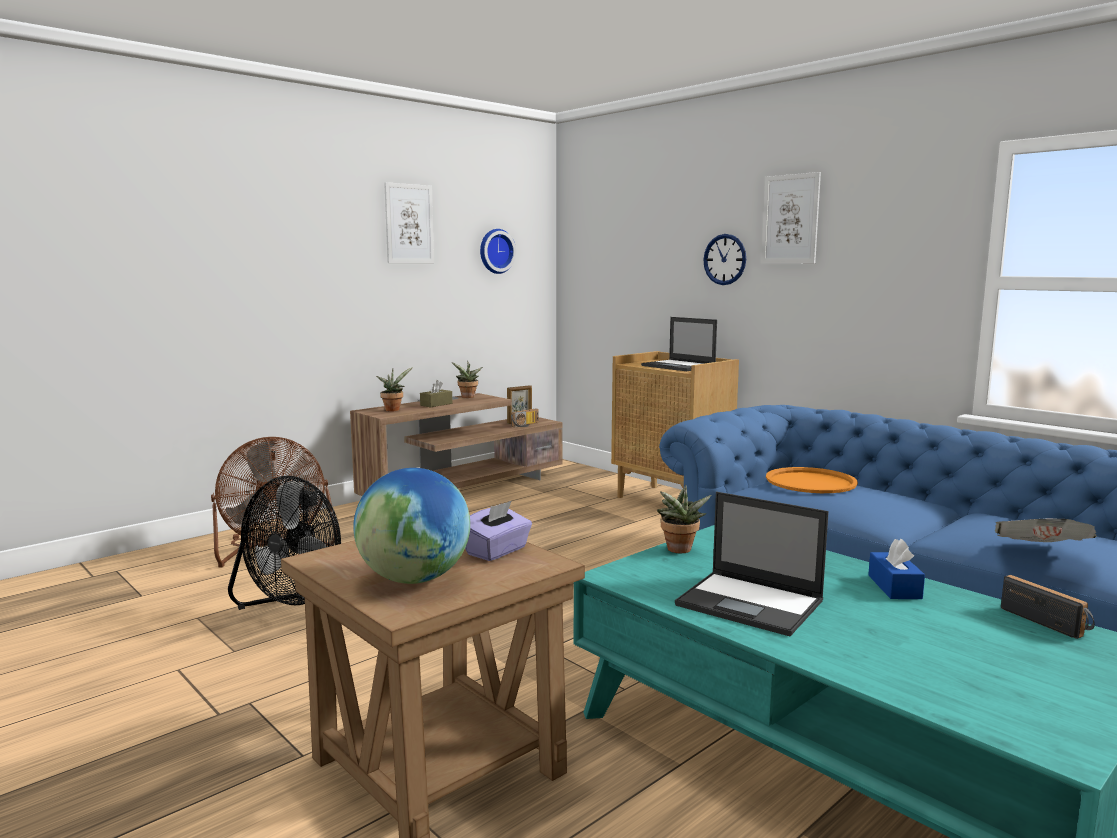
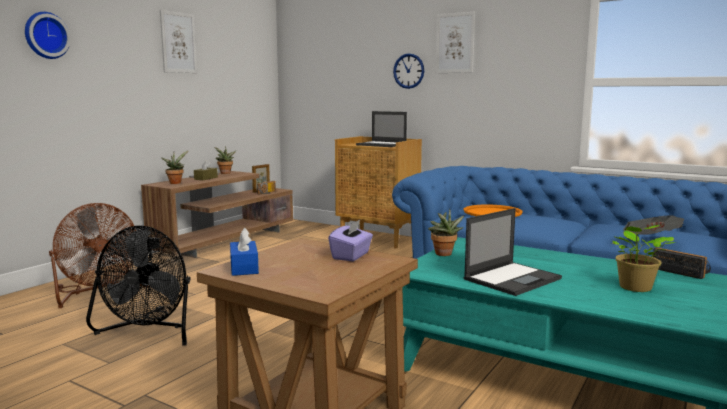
camera: 15 degrees left, 0 degrees up
(415, 579) = (311, 275): globe -> none
(495, 251) = (238, 66): wall clock -> wall clock (45, 35)
(751, 603) = (513, 278): laptop -> laptop turned 60 degrees counterclockwise
(894, 587) = (586, 263): blue tissue box -> blue tissue box (244, 267)
(940, 643) = (635, 288): none -> potted plant

